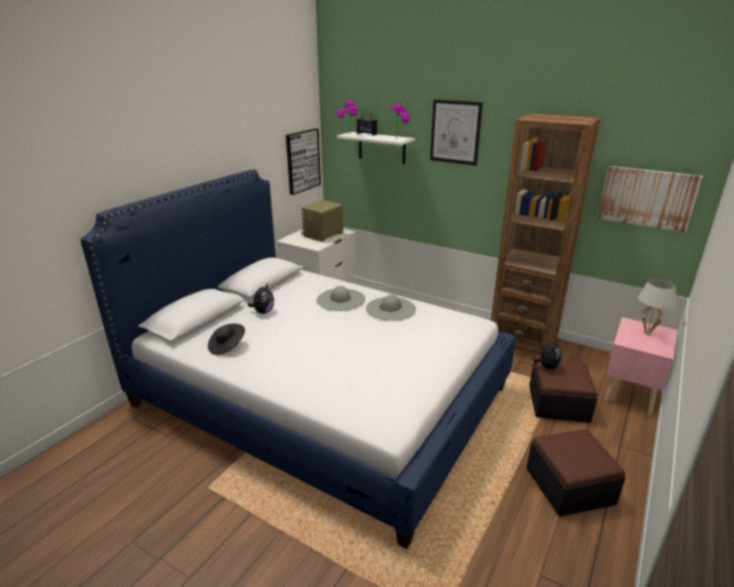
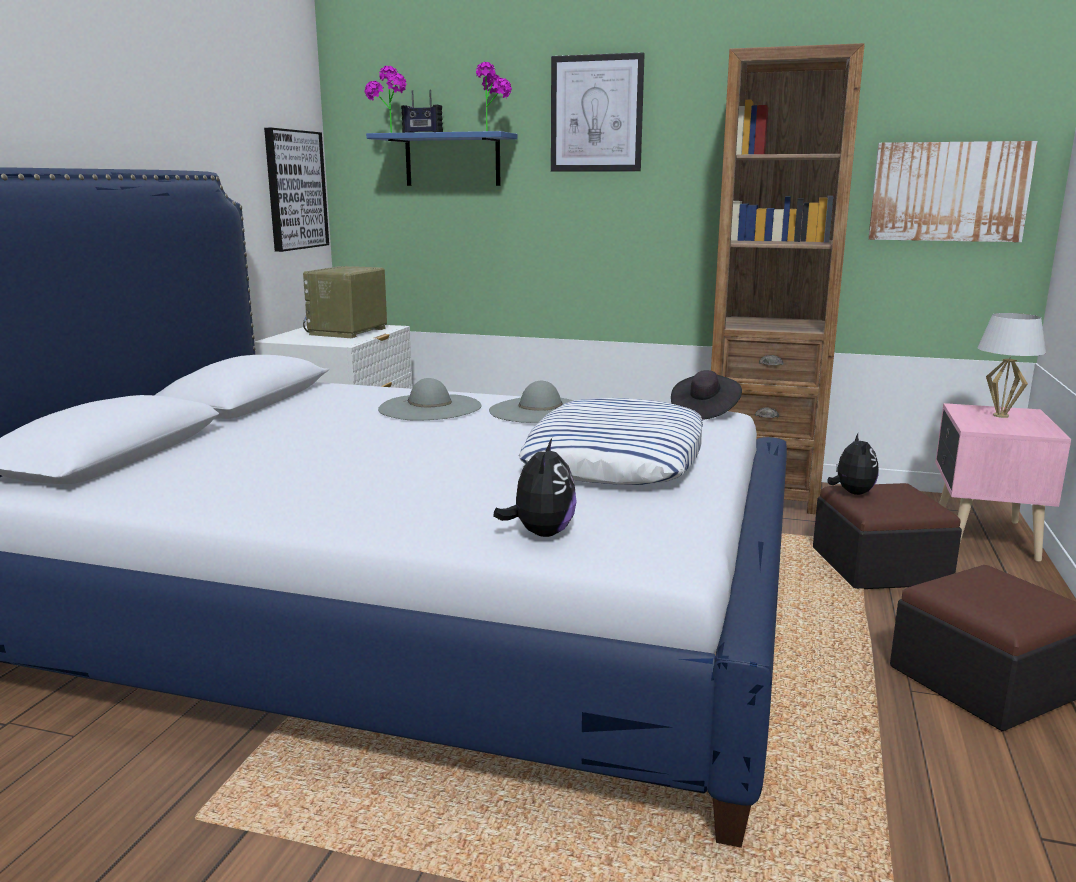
camera: 15 degrees left, 10 degrees down
(227, 346) = (207, 483): black hat -> black hat (704, 412)
(263, 312) = (269, 433): plush toy -> plush toy (540, 533)
(381, 147) = (452, 160): white shelf -> blue shelf
(406, 352) = (616, 457): none -> pillow

